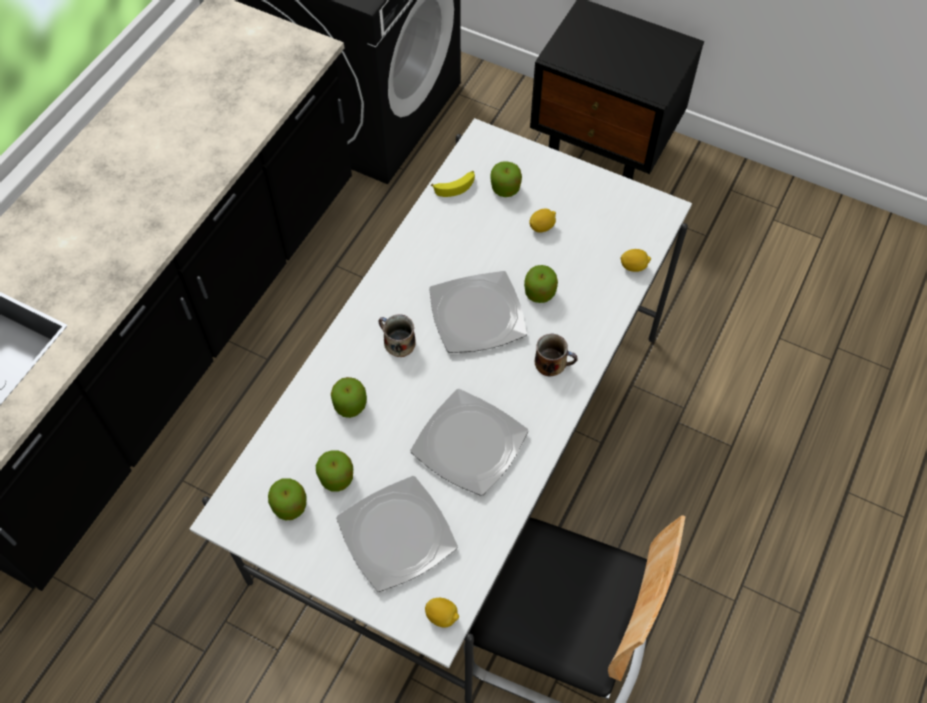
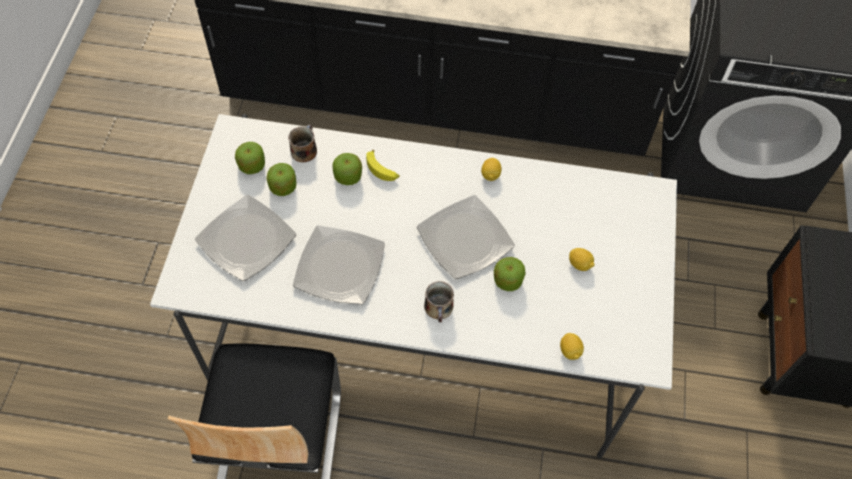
camera: 70 degrees right, 0 degrees up
(397, 342) = (416, 191): mug -> mug (304, 150)
(442, 616) = (188, 288): lemon -> lemon (490, 175)
(455, 186) = (592, 186): banana -> banana (382, 169)
(505, 188) = (609, 224): apple -> none

